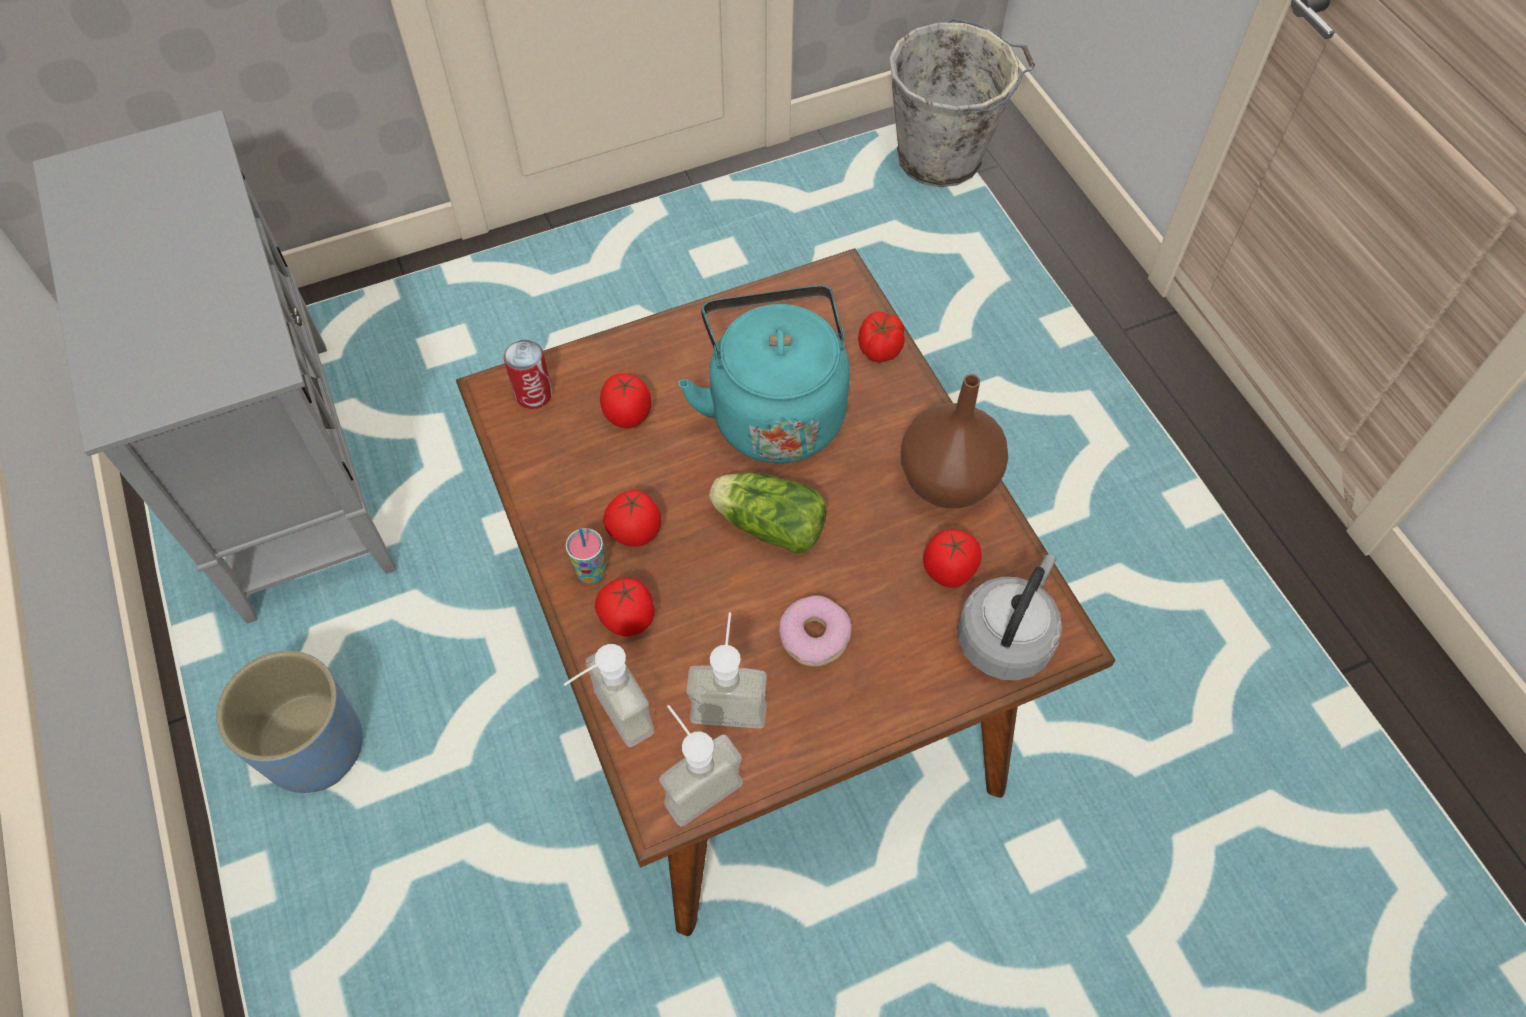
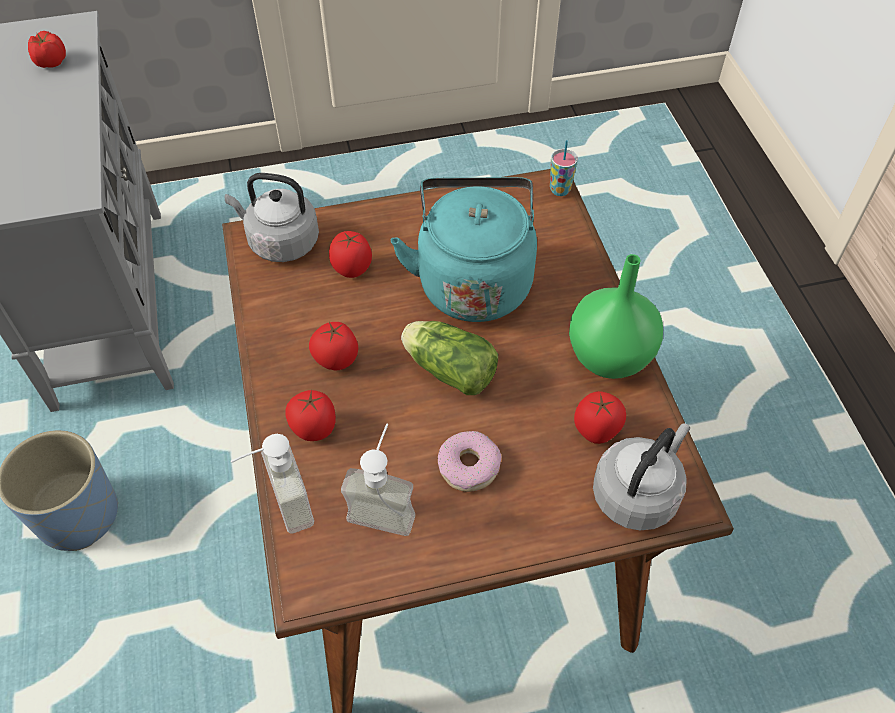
camera: 10 degrees right, 5 degrees down
(533, 394) = (280, 242): can -> grey kettle
(591, 573) = (292, 386): cup -> cup (560, 190)
(694, 781) = (339, 571): soap dispenser -> none
(879, 350) = (571, 245): tomato -> tomato (50, 62)
(943, 159) = (668, 137): grey bucket -> none
(946, 480) = (608, 355): brown vase -> green vase

